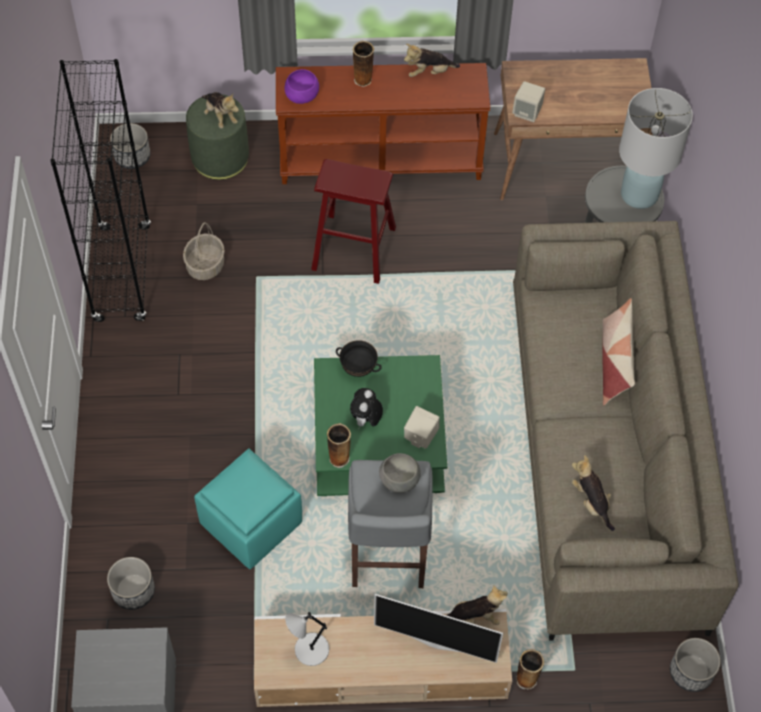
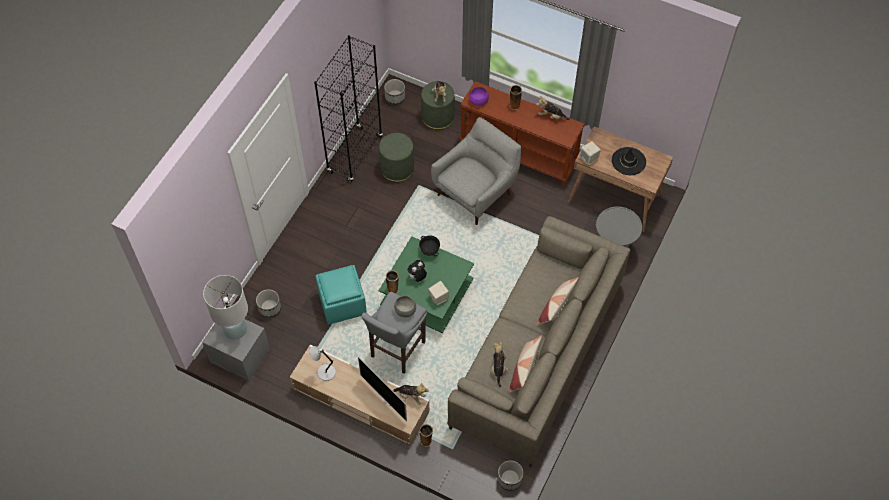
camera: 30 degrees right, 0 degrees up
(205, 266) = (397, 168): basket -> green ottoman
(354, 248) = (476, 192): red stool -> grey armchair
(588, 92) = (628, 161): none -> black hat
(631, 484) = (524, 369): none -> pillow
(639, 195) = (627, 228): white table lamp -> white table lamp (235, 329)

